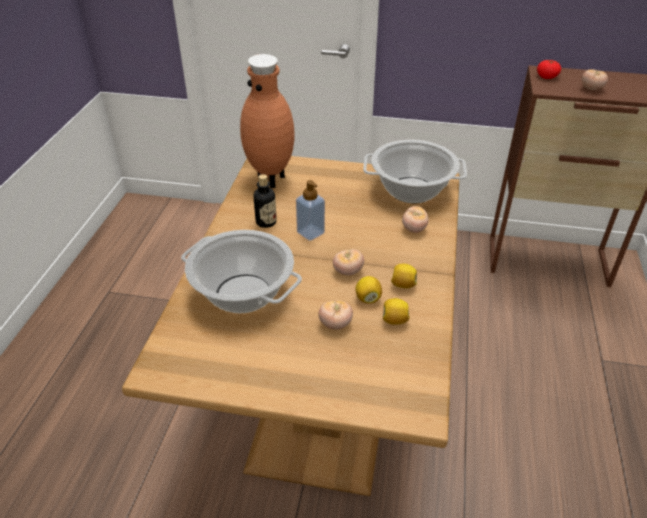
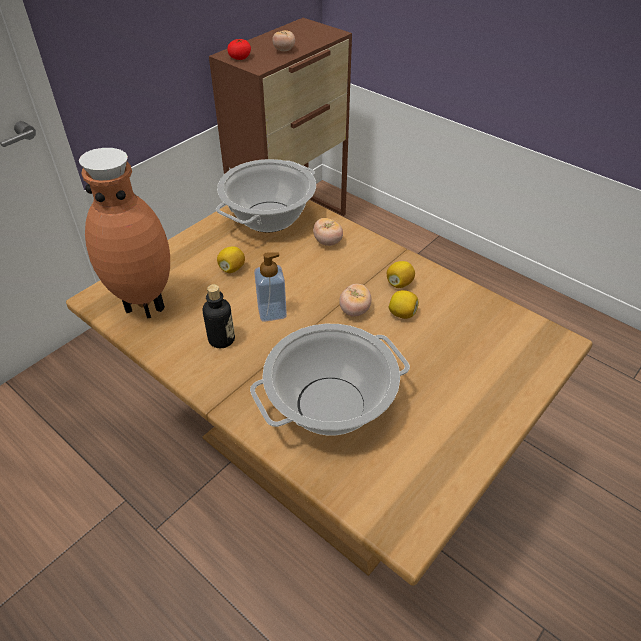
camera: 60 degrees left, 5 degrees up
(335, 324) = (423, 351): tomato -> none
(394, 320) = (442, 309): lemon -> lemon (232, 268)

